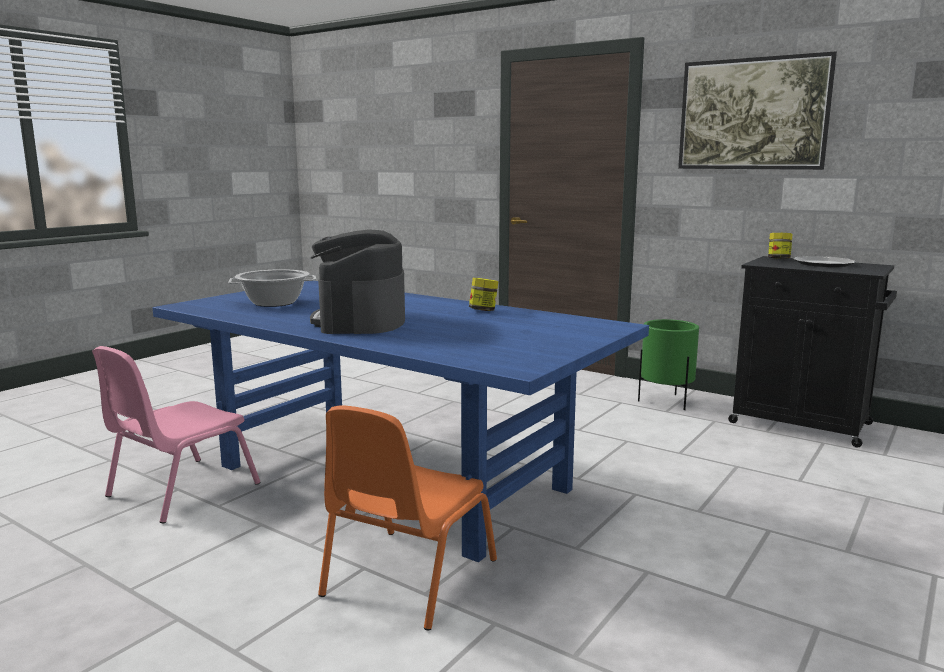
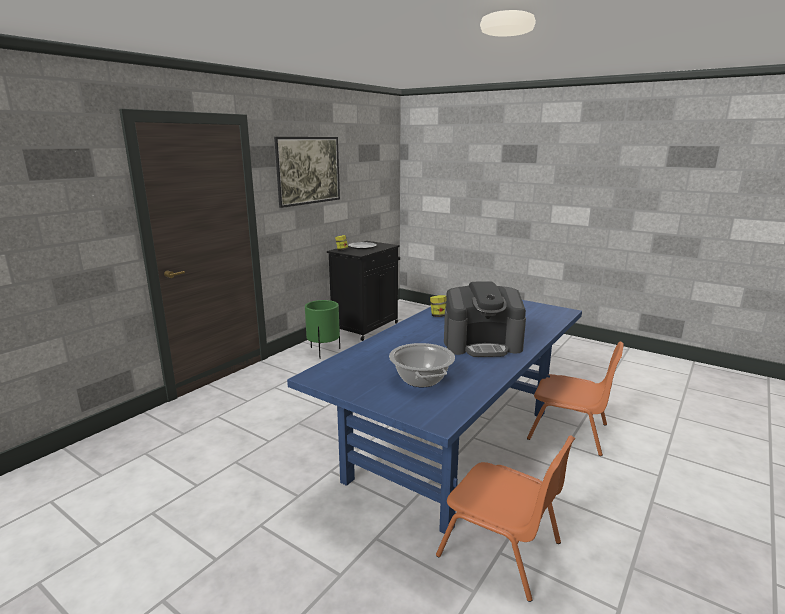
camera: 90 degrees left, 5 degrees up
(180, 490) = (501, 549): pink chair -> orange chair

